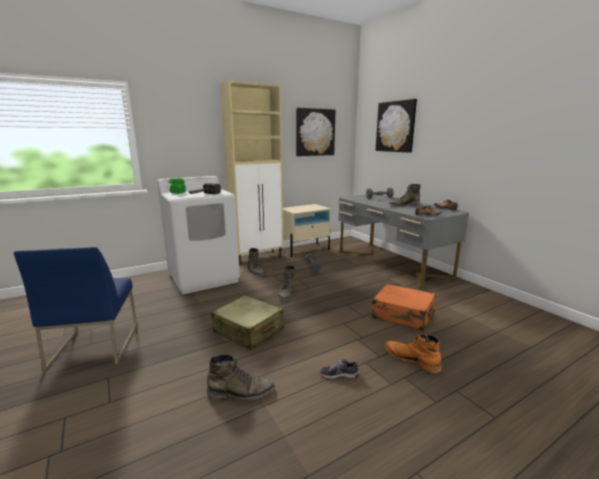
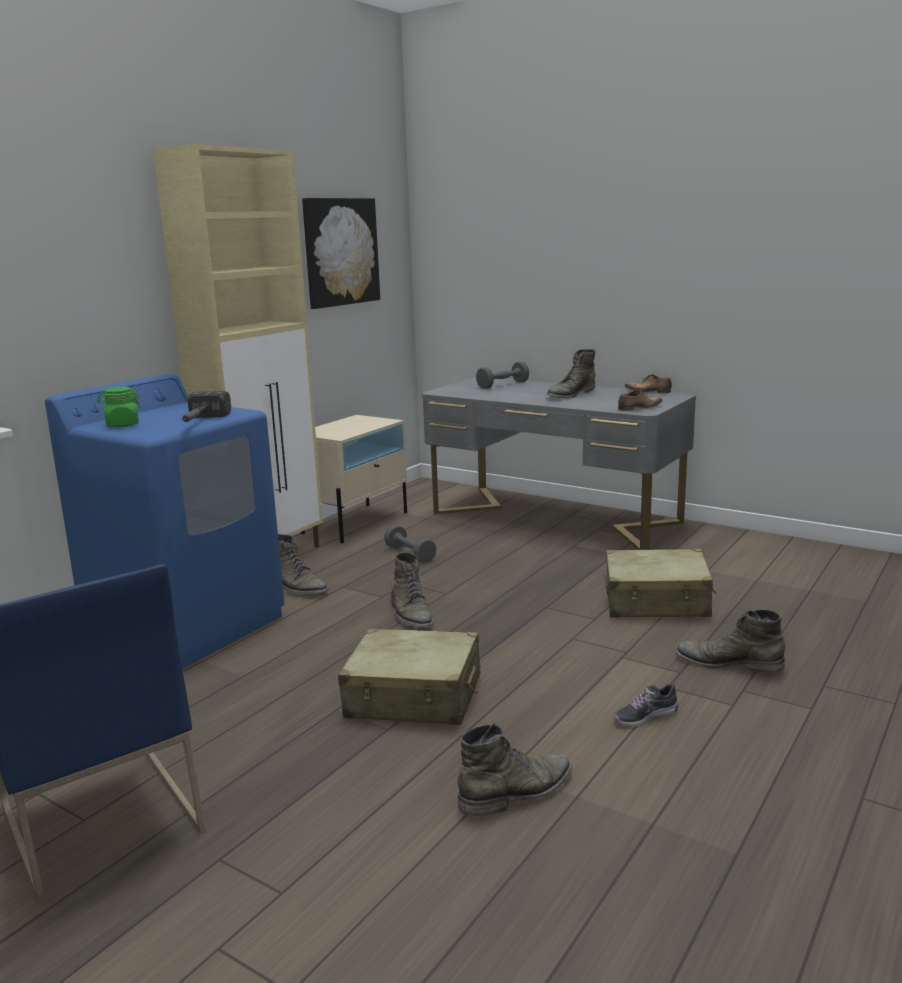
camera: 25 degrees left, 0 degrees up
(204, 277) = (188, 625): white washing machine -> blue washing machine
(395, 126) = (515, 234): picture -> none
(403, 315) = (656, 601): orange suitcase -> beige suitcase
(411, 359) = (728, 662): orange boot -> green boot

